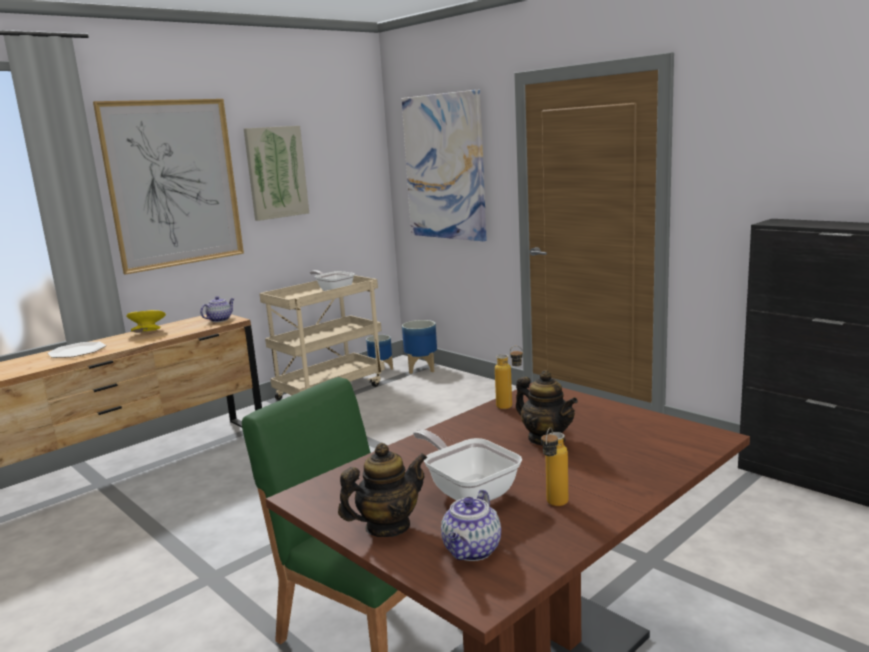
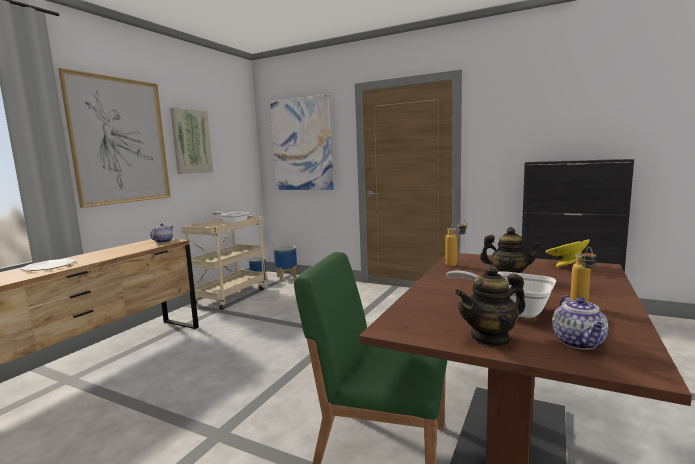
camera: 20 degrees left, 5 degrees down
(148, 332) = (107, 251): yellow bowl -> yellow bowl (566, 265)
(387, 527) = (490, 338): teapot -> teapot turned 150 degrees counterclockwise

